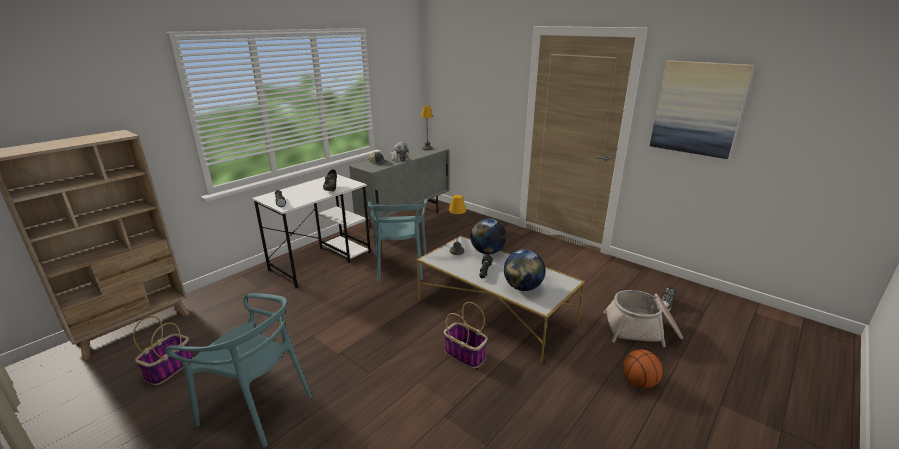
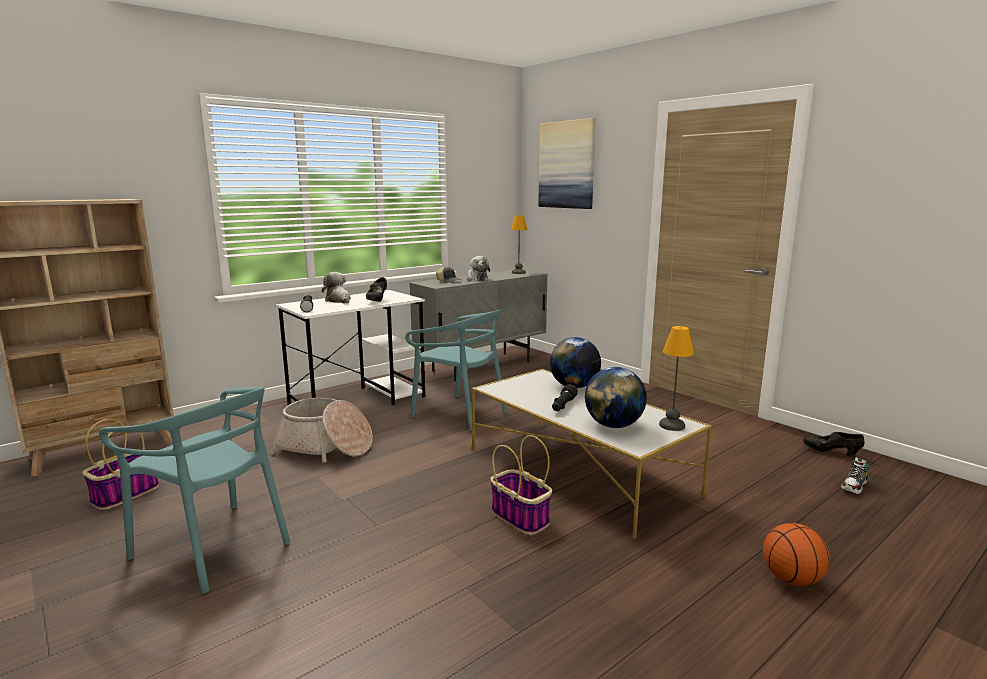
camera: 10 degrees right, 10 degrees down
(300, 190) = (338, 300): none -> plush toy
(400, 266) = (460, 413): turquoise chair -> turquoise chair turned 60 degrees counterclockwise
(456, 251) = (530, 383): table lamp -> table lamp (671, 426)
(642, 330) = (808, 514): basket -> basket (326, 447)
(648, 278) = (831, 452): none -> black shoe
(697, 108) = (894, 189): picture -> picture (567, 165)

